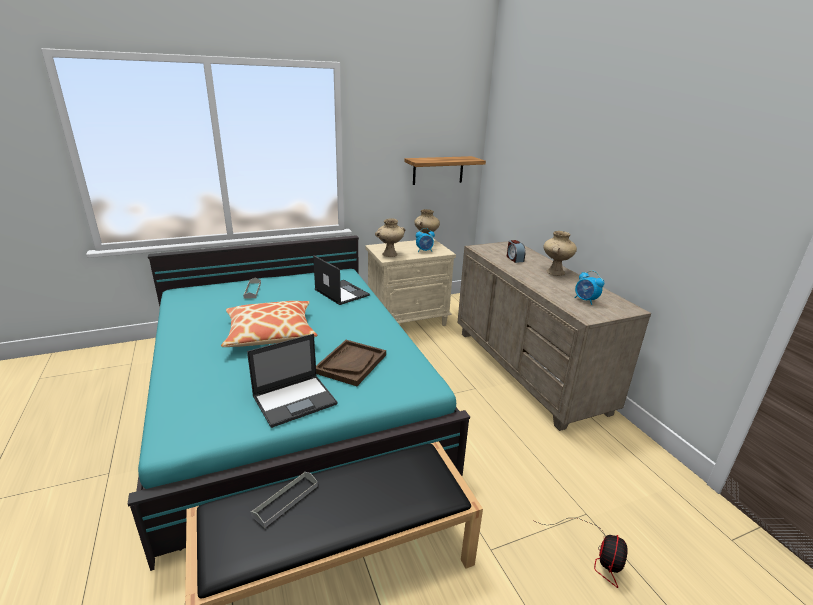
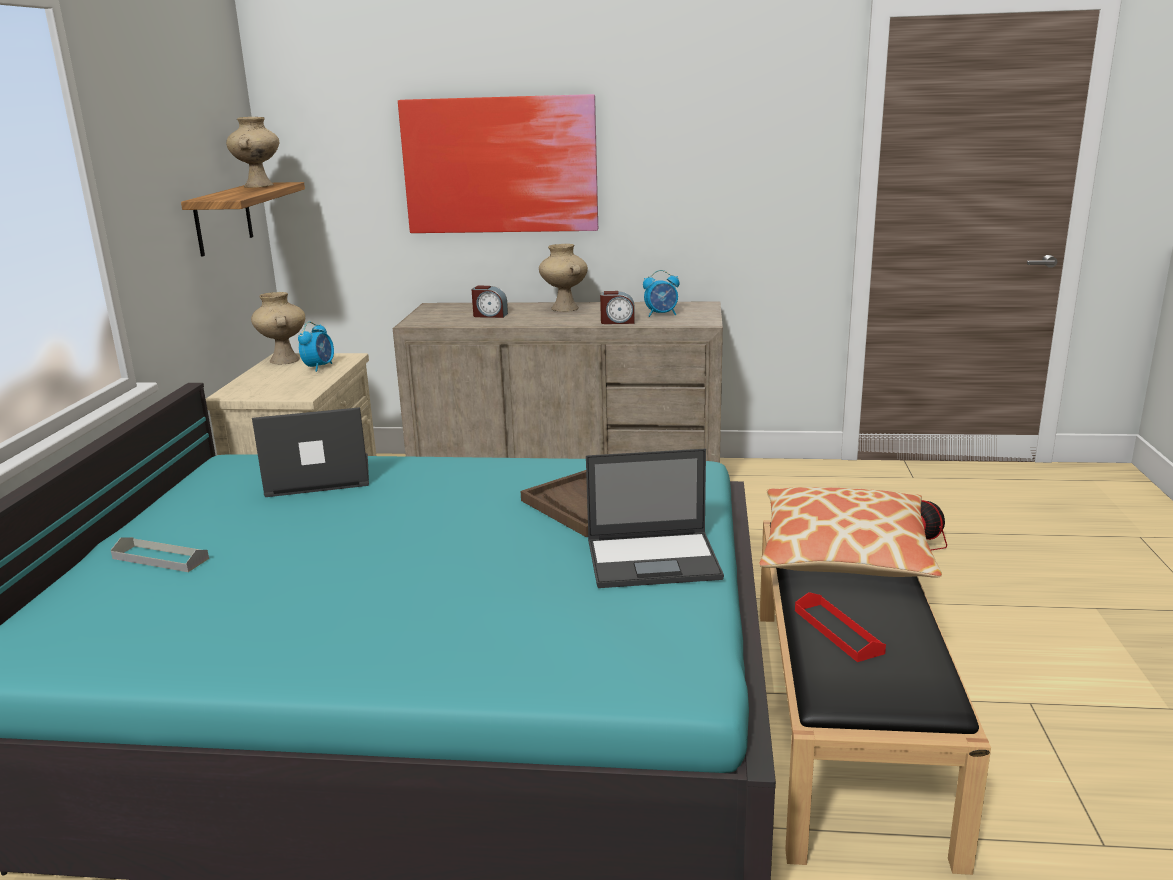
camera: 60 degrees left, 5 degrees down
(270, 333) = (398, 558): pillow -> pillow (843, 552)
(285, 500) = (838, 631): grey tray -> red tray
(295, 400) = (655, 560): laptop -> laptop turned 90 degrees clockwise
(389, 254) = (289, 390): beige vase -> beige vase (259, 186)
(549, 291) = (617, 321): none -> alarm clock
(565, 174) = (500, 165): none -> picture

